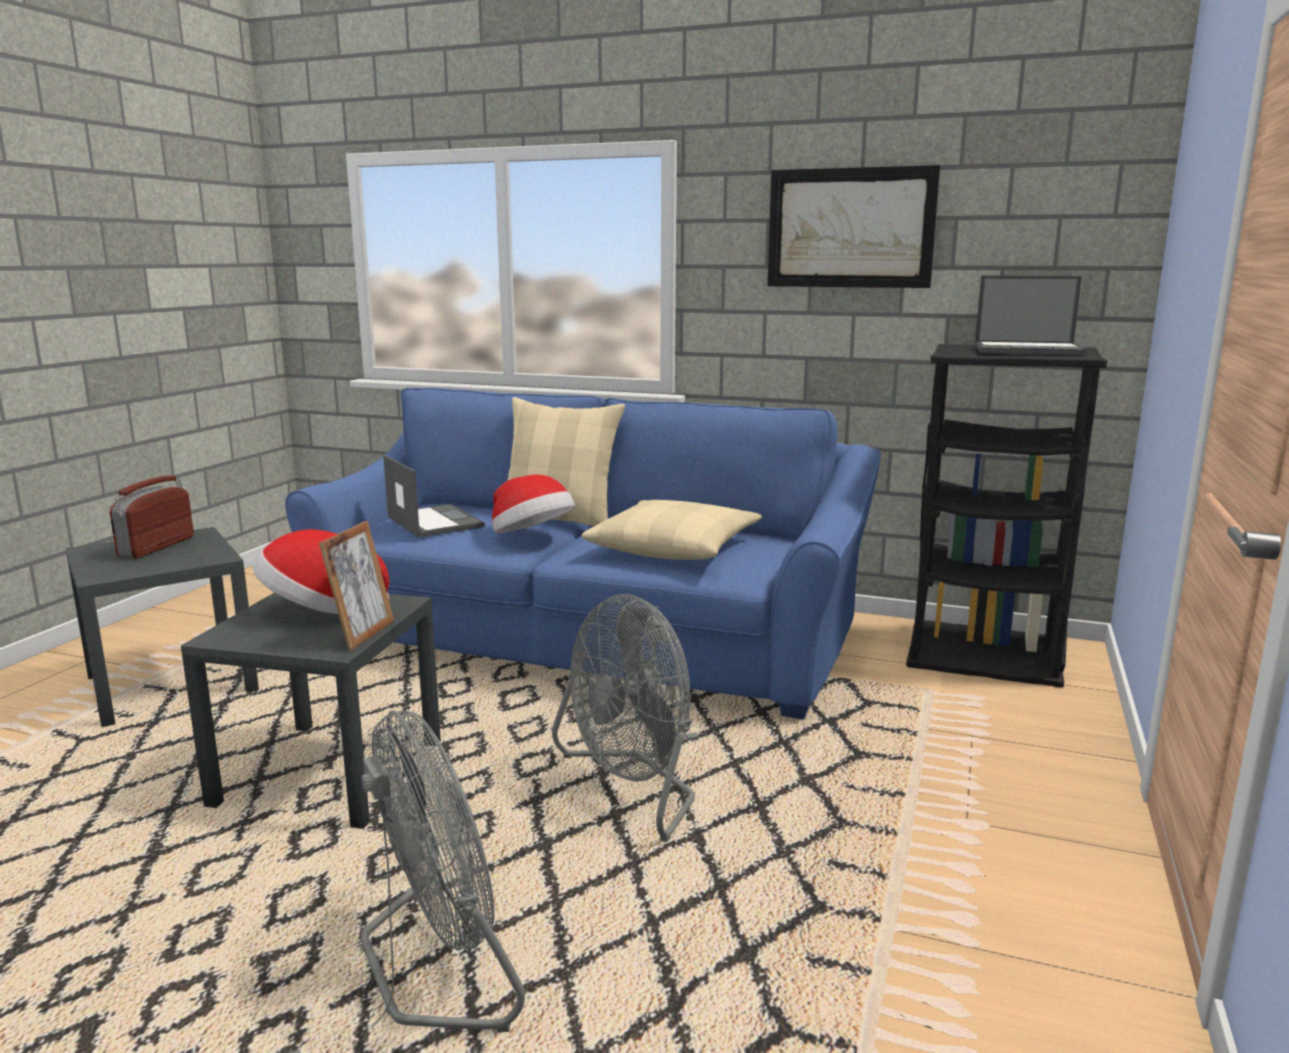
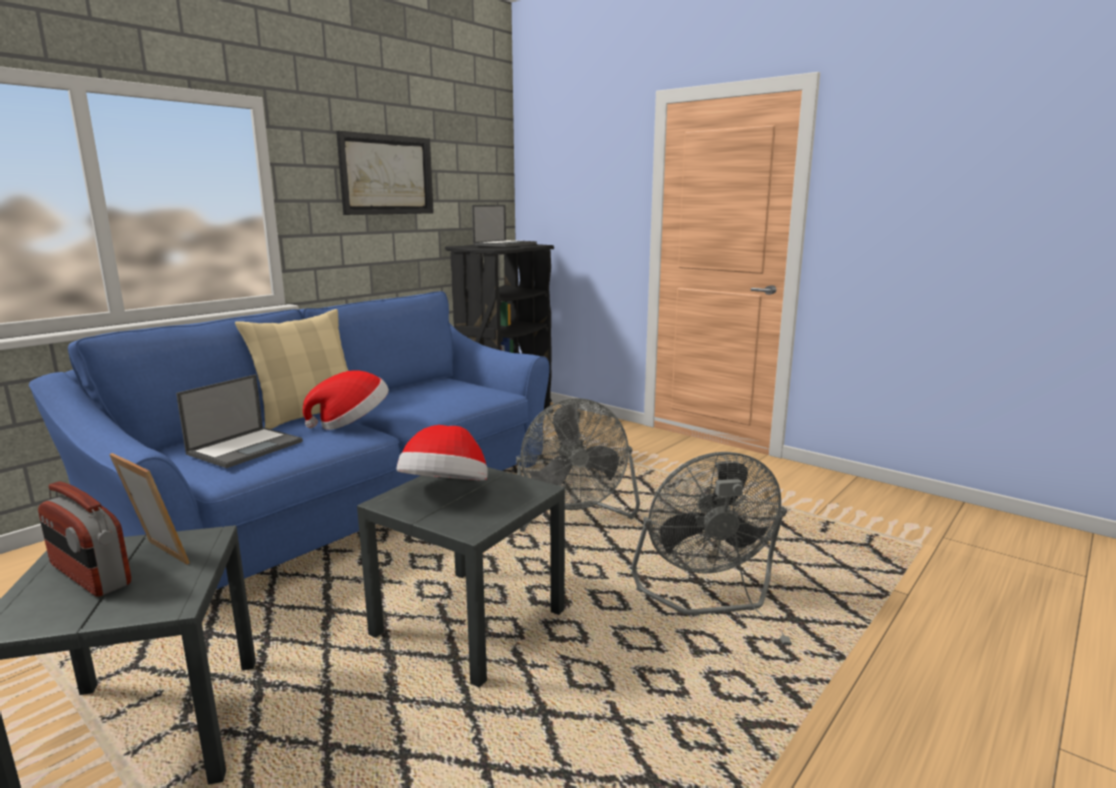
camera: 70 degrees left, 0 degrees up
(362, 634) = (515, 480): picture frame -> picture frame (158, 556)
(434, 522) = (246, 447): laptop -> laptop turned 135 degrees clockwise
(674, 547) = (434, 395): beige pillow -> none

